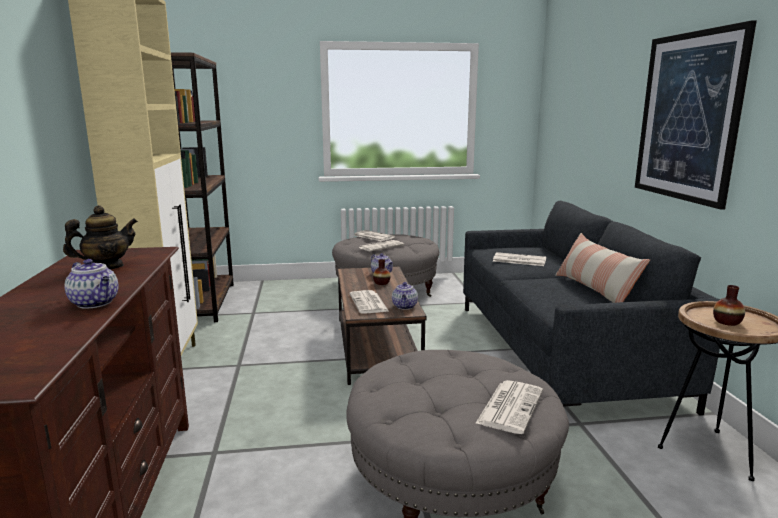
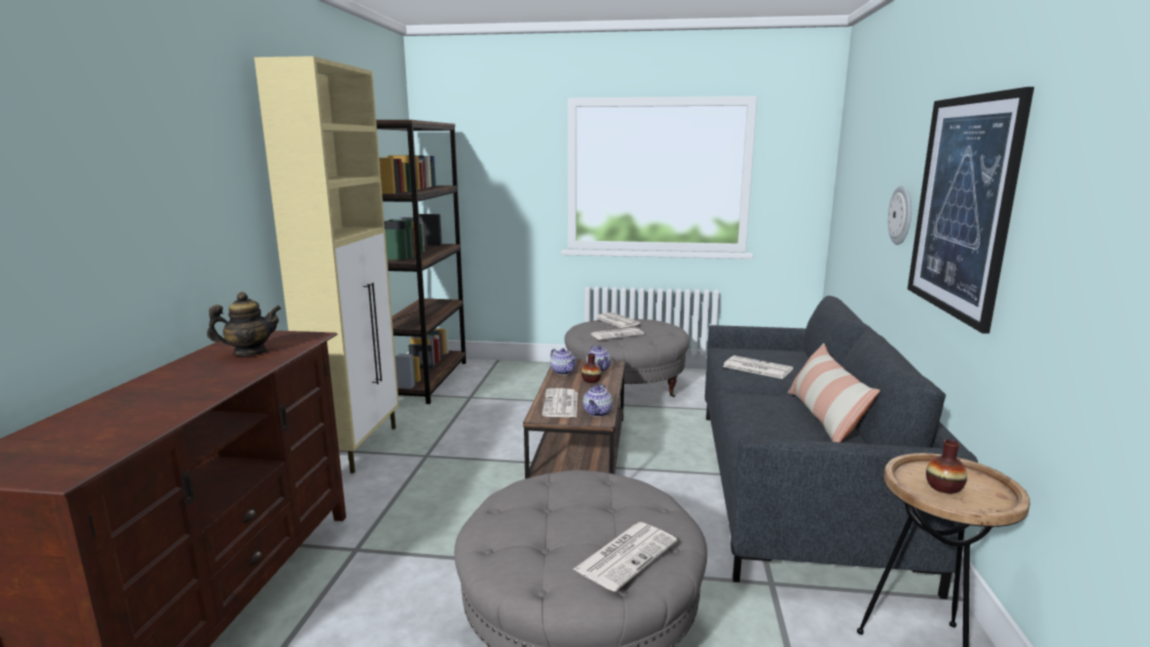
camera: 15 degrees right, 0 degrees up
(95, 303) = (202, 394): teapot -> teapot (563, 372)
(620, 131) = (901, 215): none -> wall clock

